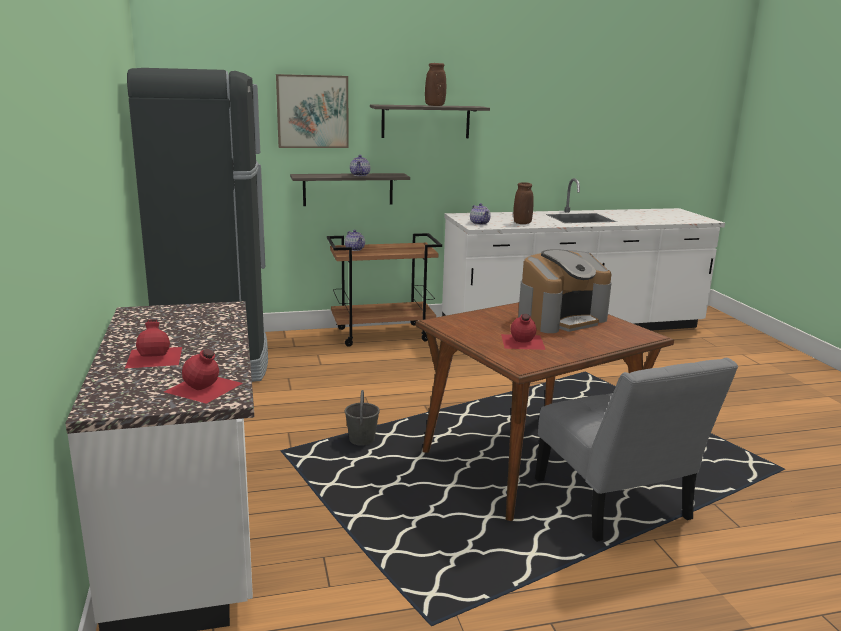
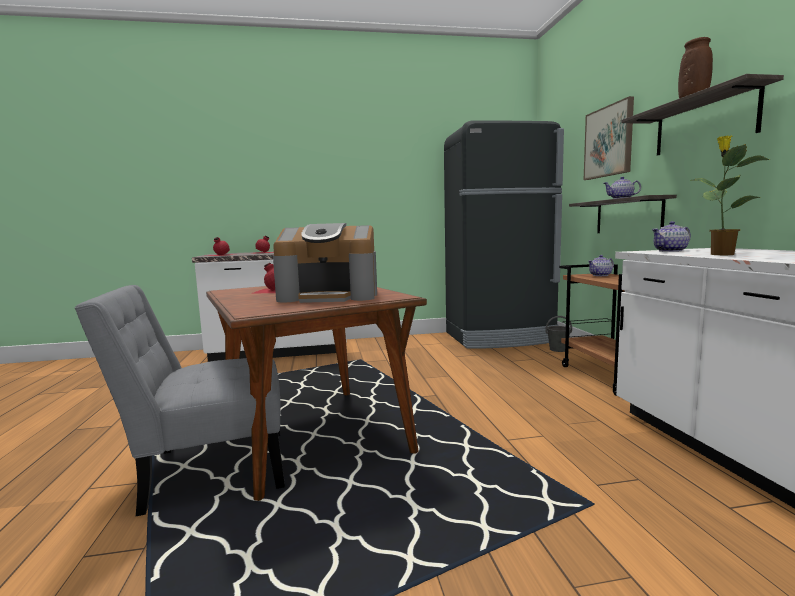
camera: 95 degrees right, 10 degrees down
(362, 440) = (371, 377): grey bucket -> grey bucket (558, 349)
(522, 223) = (720, 254): brown vase -> potted plant
(560, 318) = (330, 296): coffee machine -> coffee machine turned 60 degrees counterclockwise

